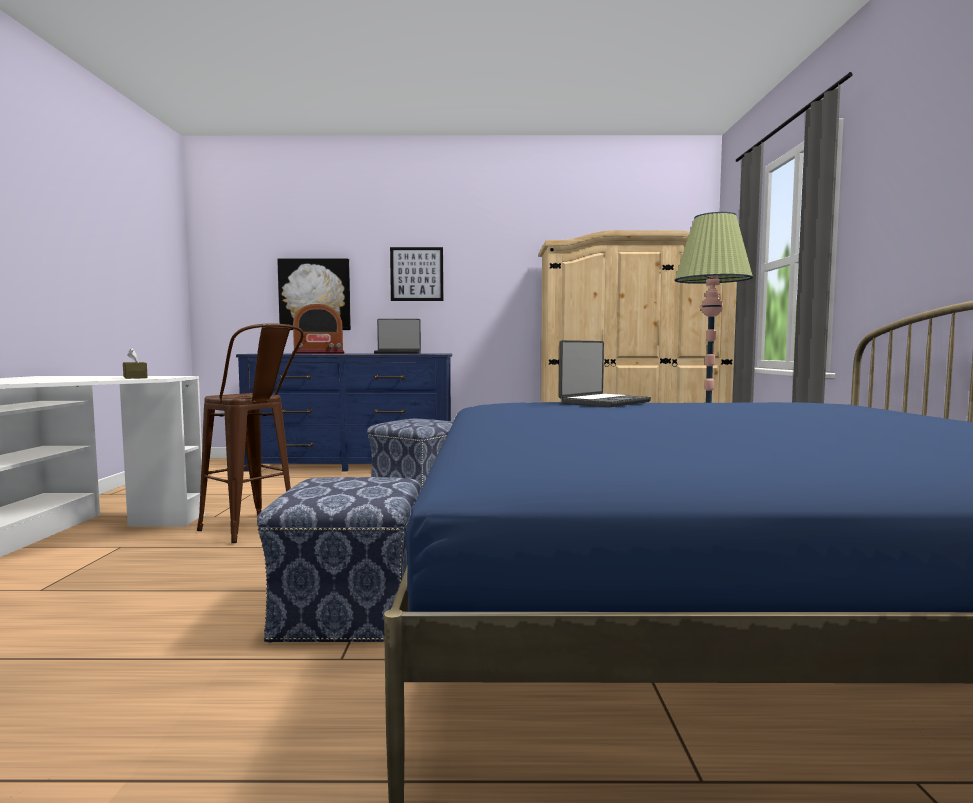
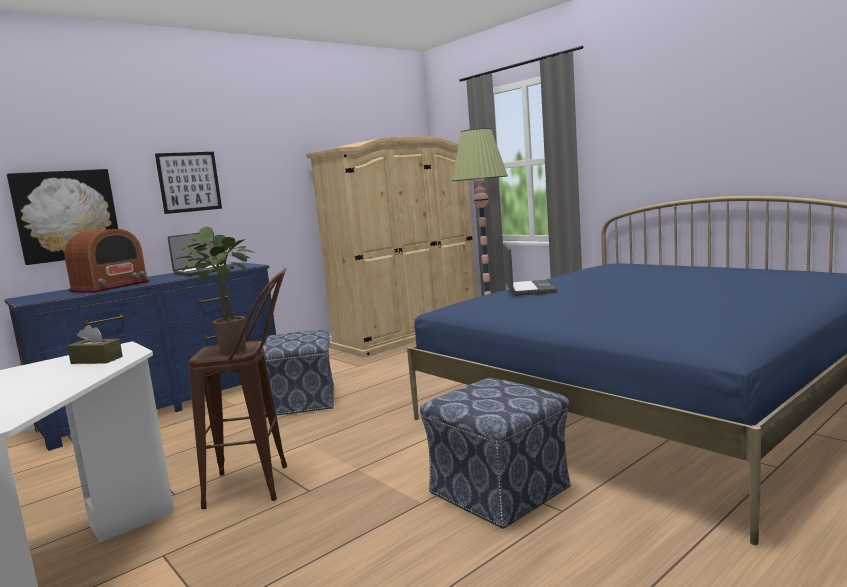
camera: 40 degrees left, 5 degrees up
(238, 396) = (228, 351): none -> potted plant

